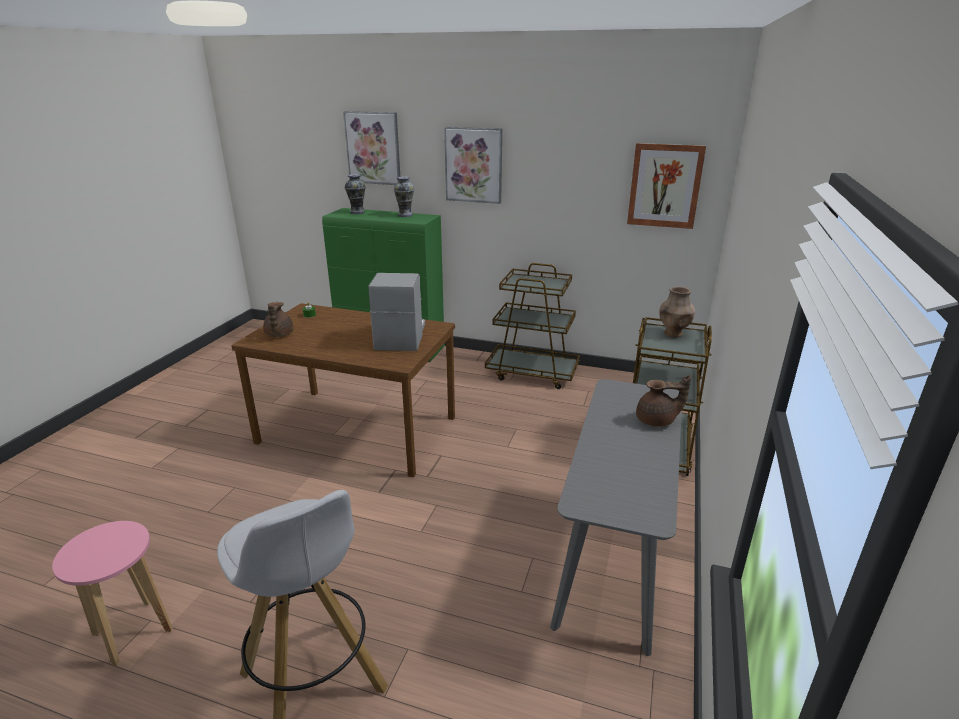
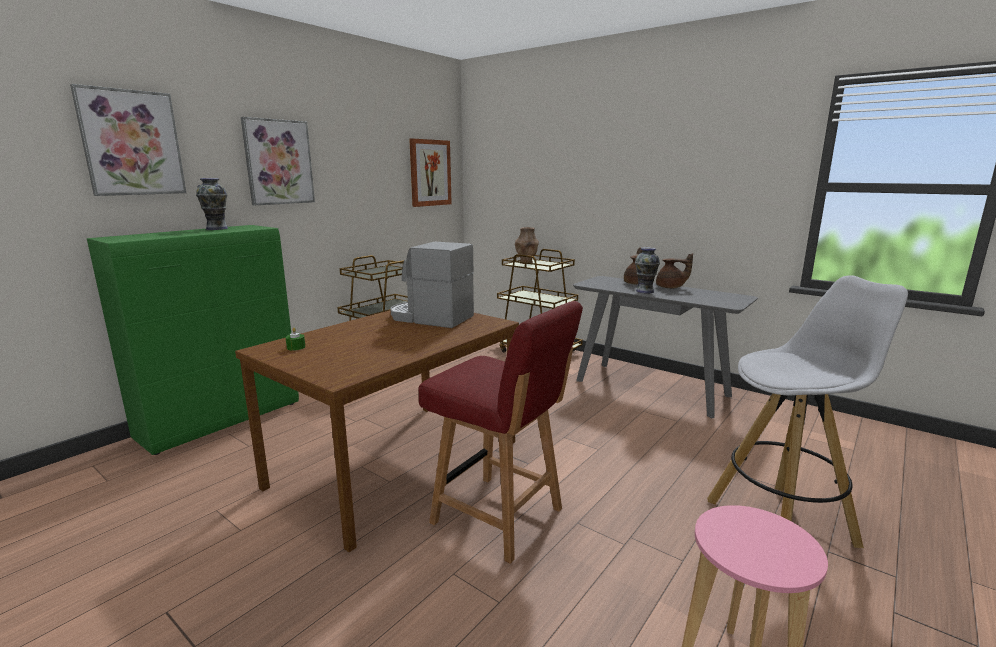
camera: 70 degrees left, 10 degrees down
(278, 334) = (340, 364): brown teapot -> brown teapot (670, 287)
(296, 493) = (499, 517): none -> red chair
(357, 212) = (142, 235): vase -> vase (645, 291)

